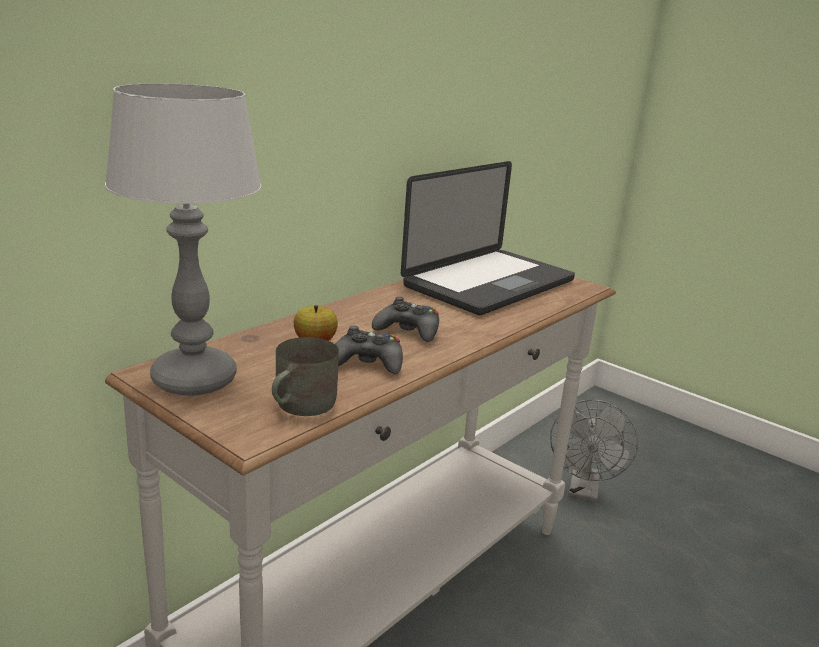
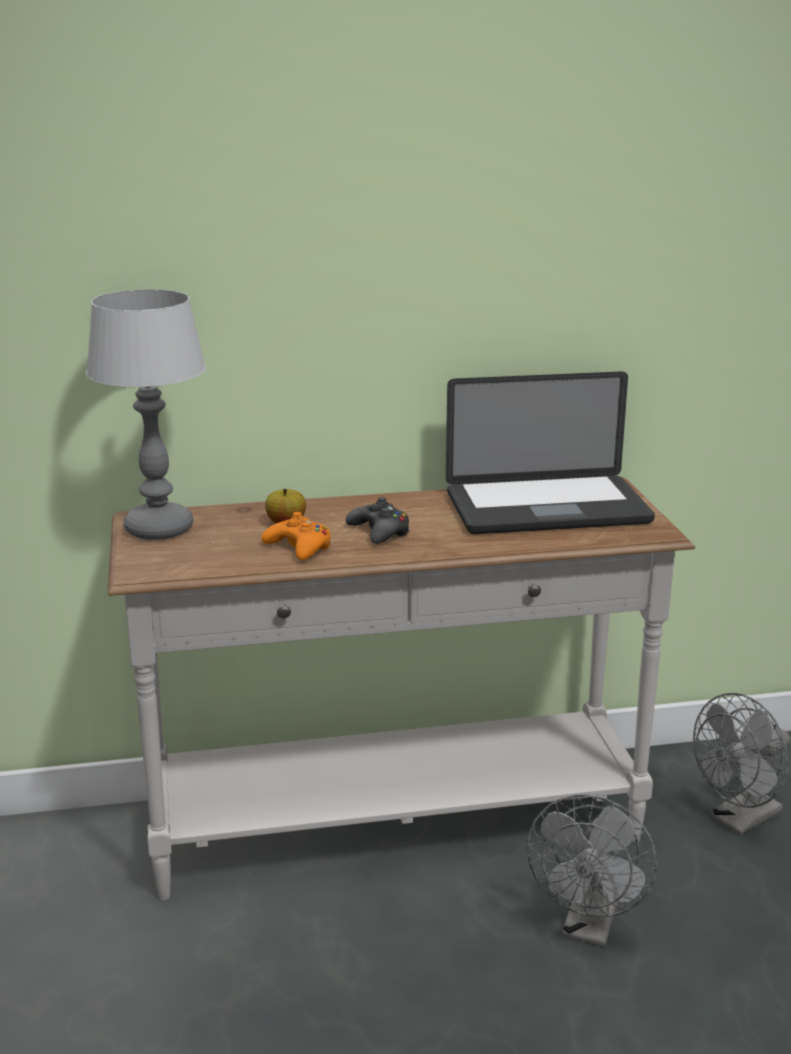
camera: 40 degrees right, 0 degrees up
(300, 405) = (199, 563): grey mug -> none
(368, 362) = (299, 547): black game controller -> orange game controller
(595, 616) = (589, 928): none -> grey fan

